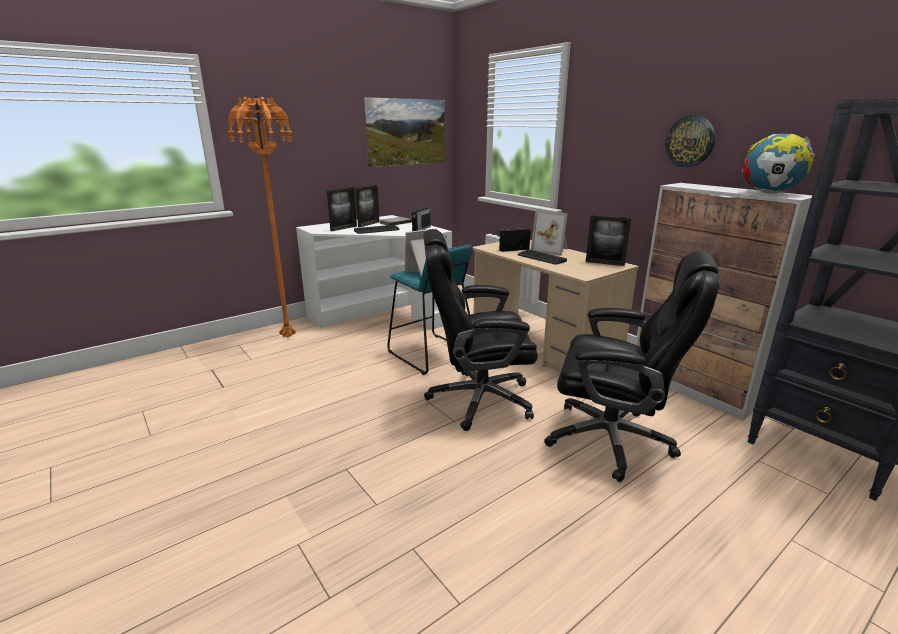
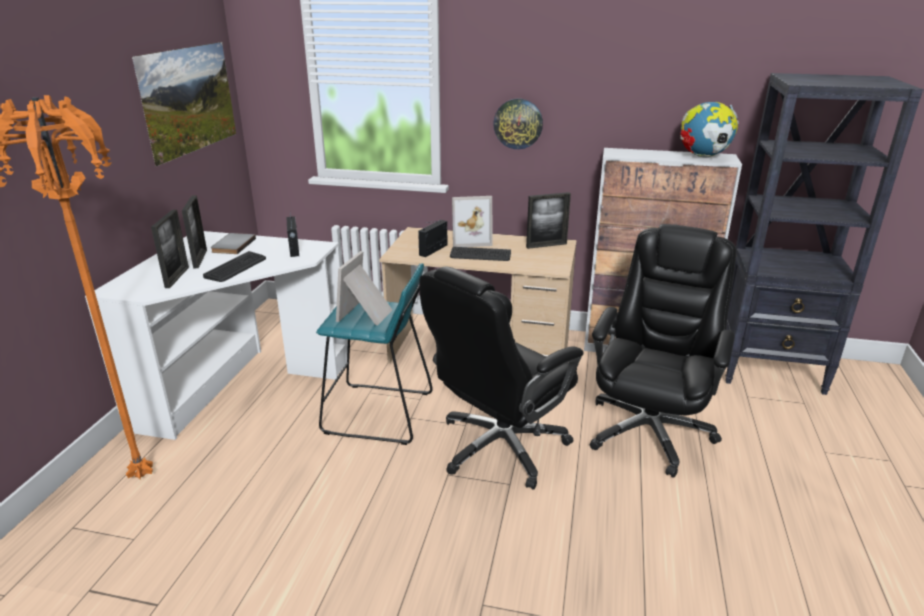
camera: 40 degrees left, 5 degrees up
(612, 439) = (649, 430): black office chair -> black office chair turned 45 degrees counterclockwise
(690, 141) = (608, 104): wall clock -> wall clock (518, 123)

